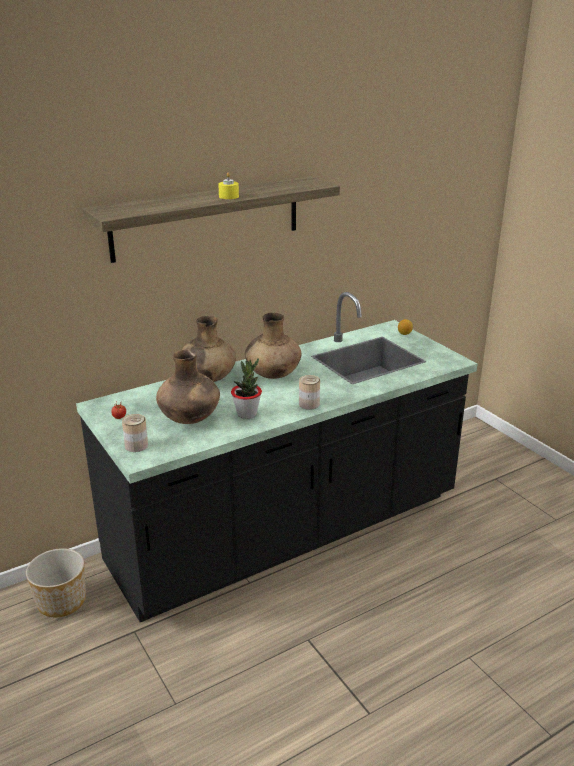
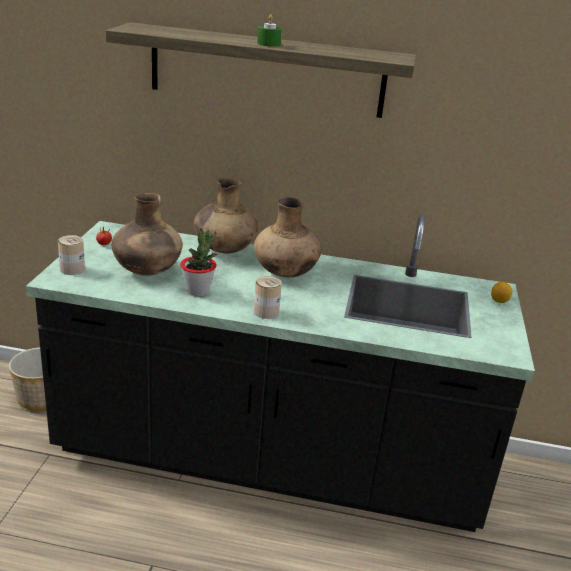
camera: 40 degrees right, 0 degrees up
(228, 196) = (269, 44): yellow candle -> green candle

